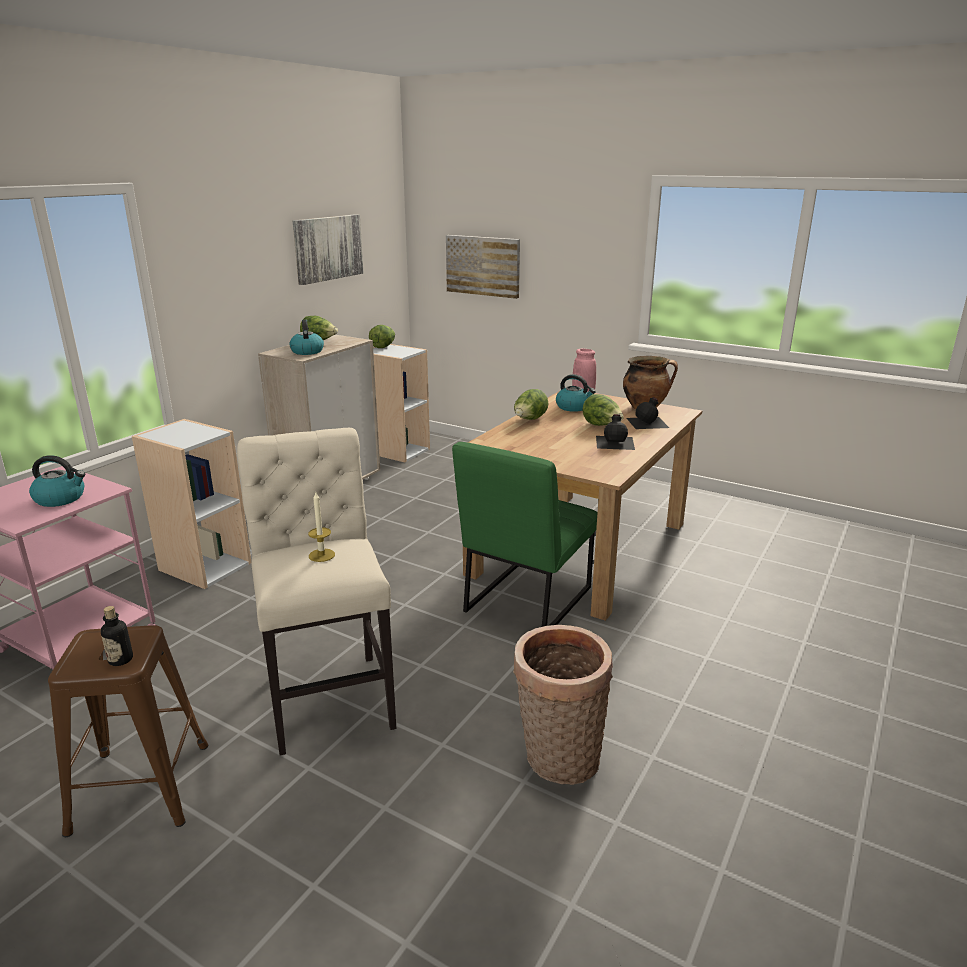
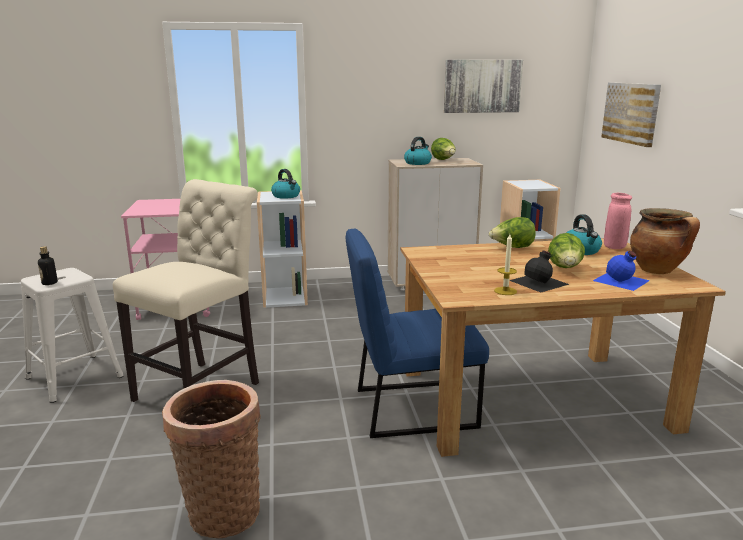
camera: 50 degrees right, 5 degrees down
(61, 498) = (169, 209): kettle -> kettle (286, 196)
(140, 787) = (74, 377): brown stool -> white stool
(321, 555) = (178, 269): candle -> candle (505, 291)
(383, 346) = (530, 180): lettuce -> none
(525, 600) = (411, 408): green chair -> blue chair
(648, 423) = (621, 280): black bottle -> blue bottle

